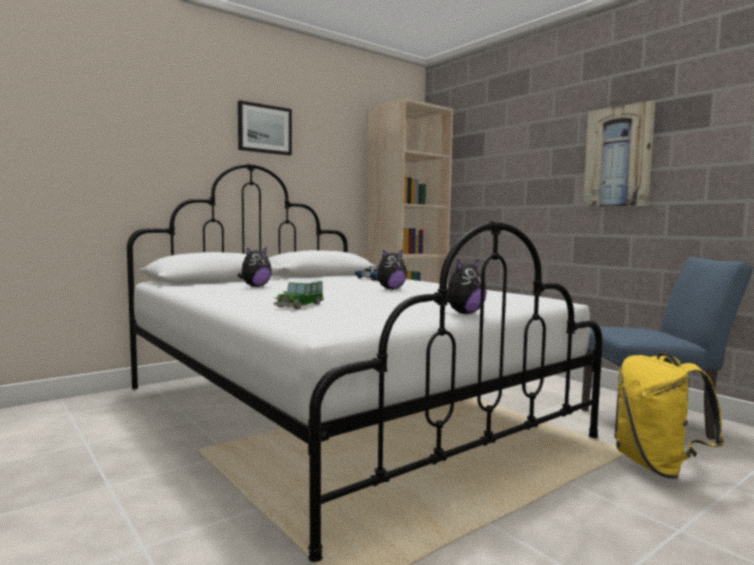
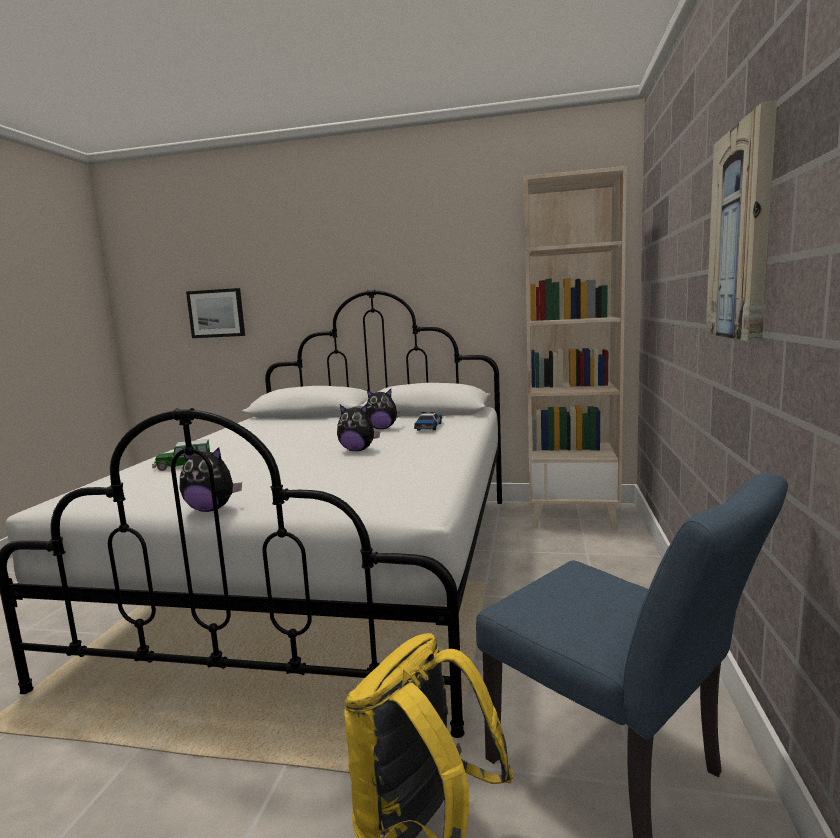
camera: 50 degrees right, 5 degrees up
(255, 286) = (285, 429): plush toy -> plush toy (382, 428)
(264, 129) = (389, 248): picture -> picture (216, 313)

